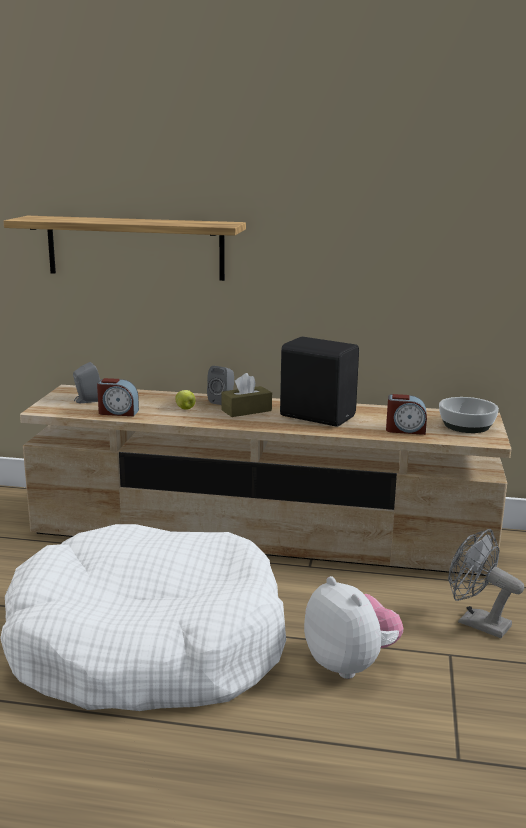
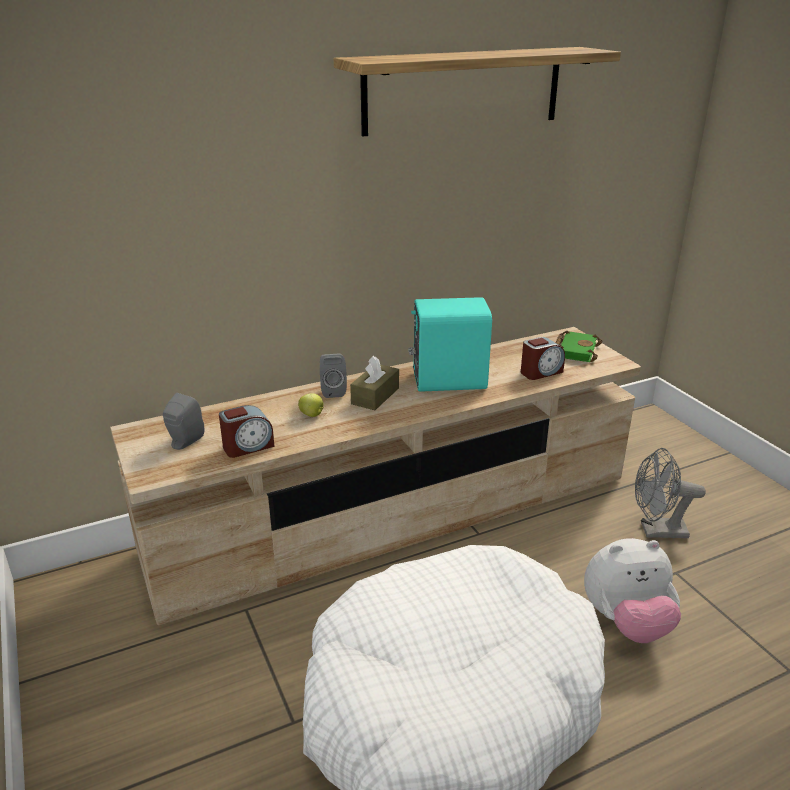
camera: 35 degrees left, 10 degrees up
(135, 248) = (192, 230): shelf -> shelf (463, 90)
(317, 416) = (447, 380): black speaker -> turquoise speaker
(350, 664) = (626, 623): plush toy -> plush toy turned 150 degrees clockwise
(466, 425) = (575, 350): bowl -> green book

